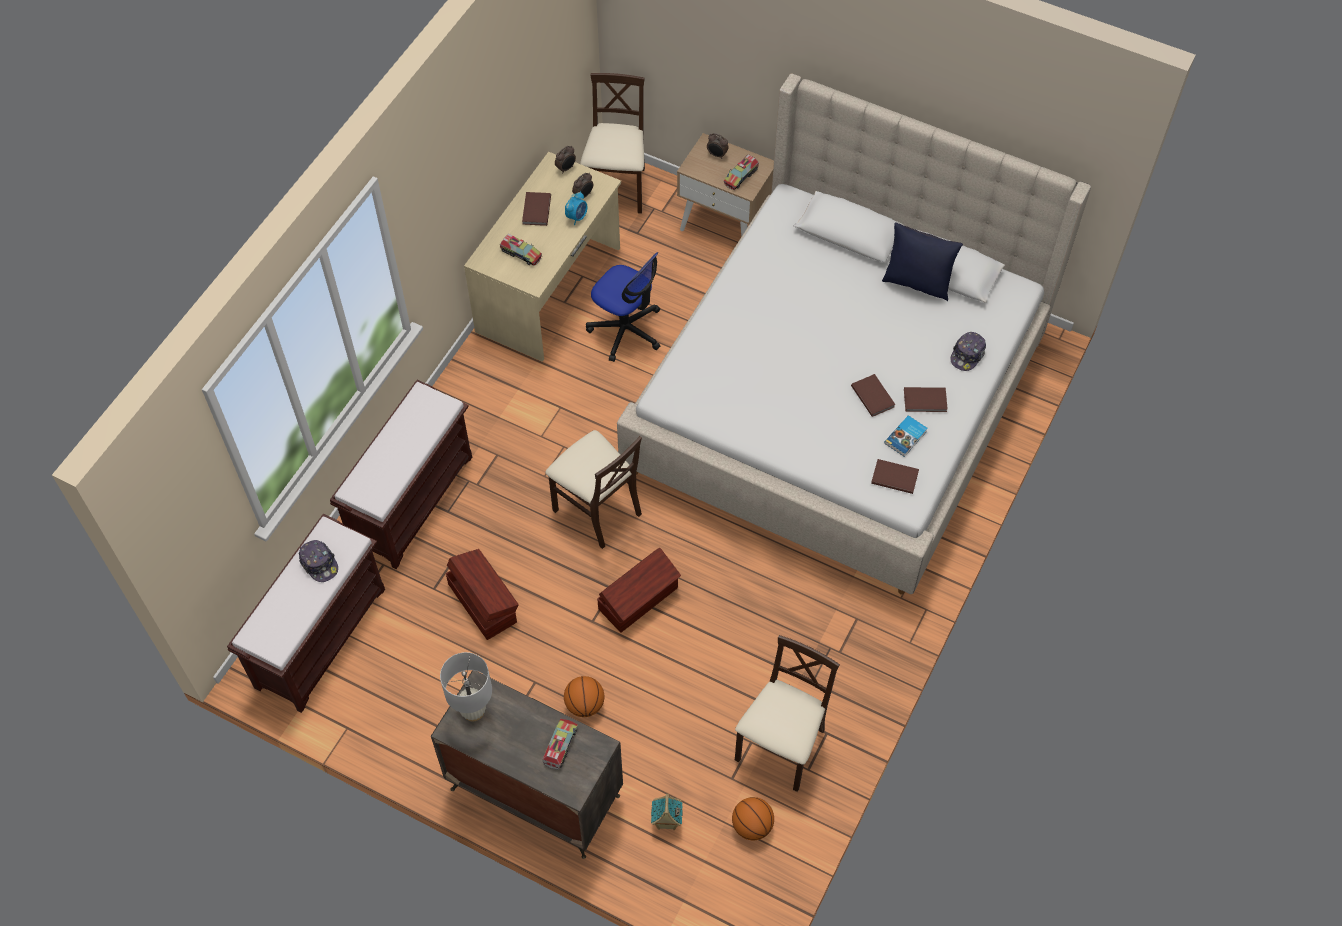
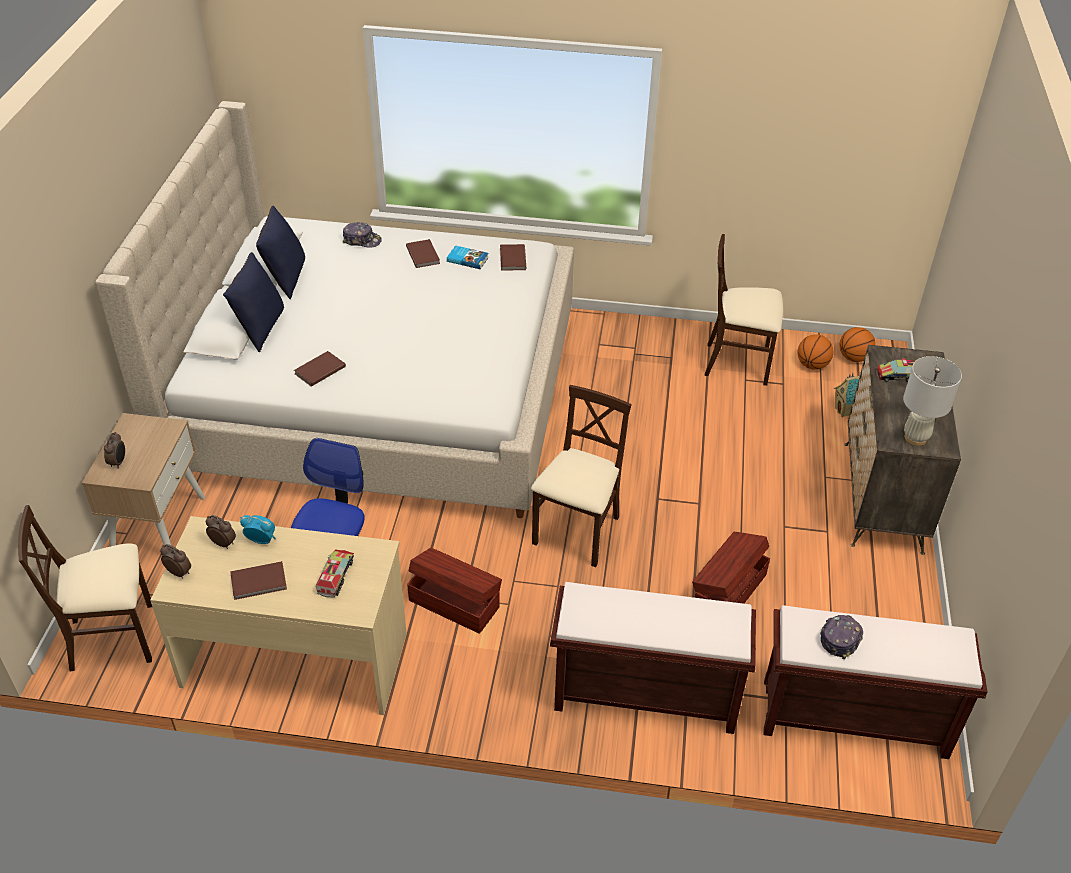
camera: 110 degrees left, 15 degrees down
(584, 704) = (782, 486): basketball -> basketball (854, 358)
(639, 599) = (657, 477): brown storage box -> brown storage box (454, 602)
(741, 176) = (150, 436): toy truck -> none
(842, 252) = (260, 329): none -> blue pillow
(873, 395) = (430, 283): brown book -> brown book (319, 370)

